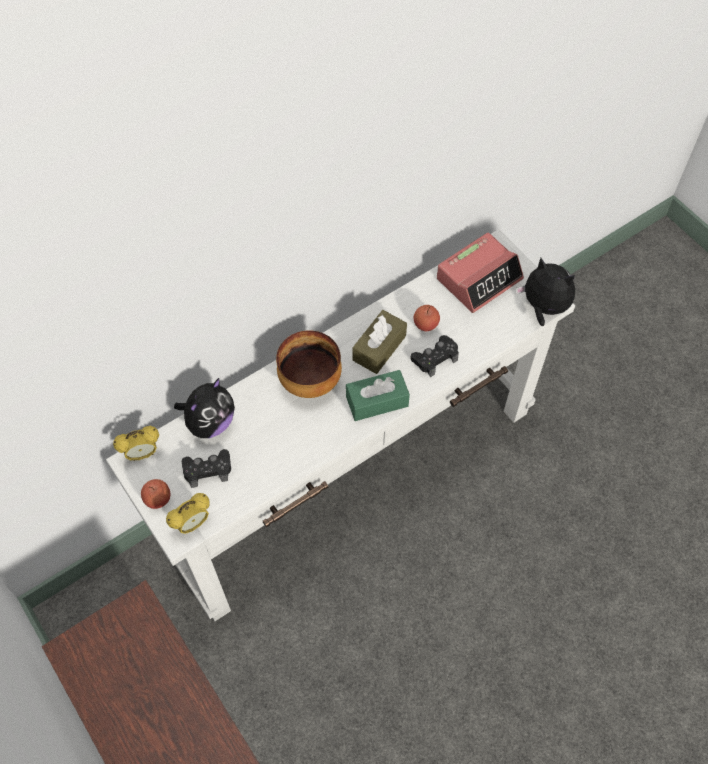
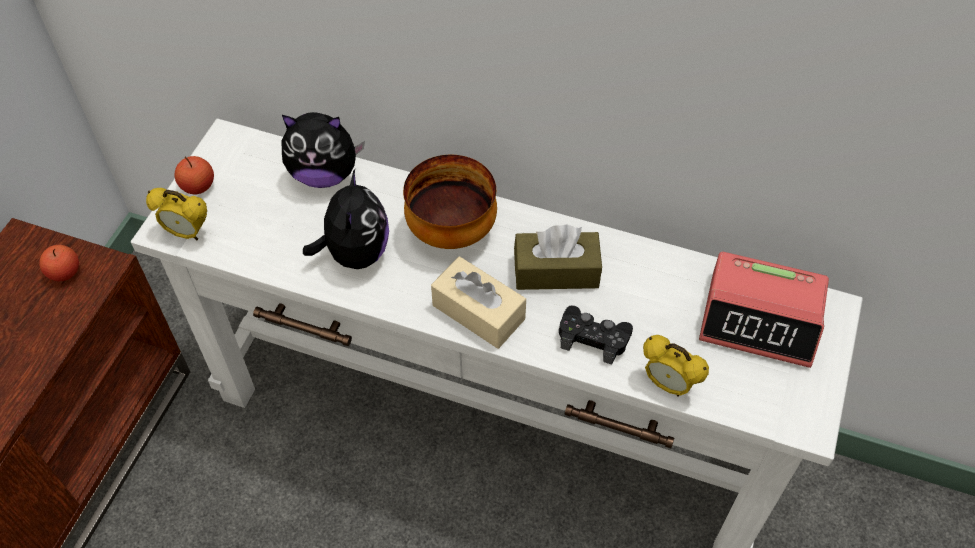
camera: 55 degrees right, 5 degrees down
(142, 454) = (243, 142): alarm clock -> alarm clock (668, 384)
(208, 470) = (263, 207): black game controller -> none
(377, 401) = (478, 312): green tissue box -> beige tissue box
(425, 324) = (634, 299): apple -> apple (64, 272)
(543, 308) = (788, 420): plush toy -> plush toy (355, 253)

